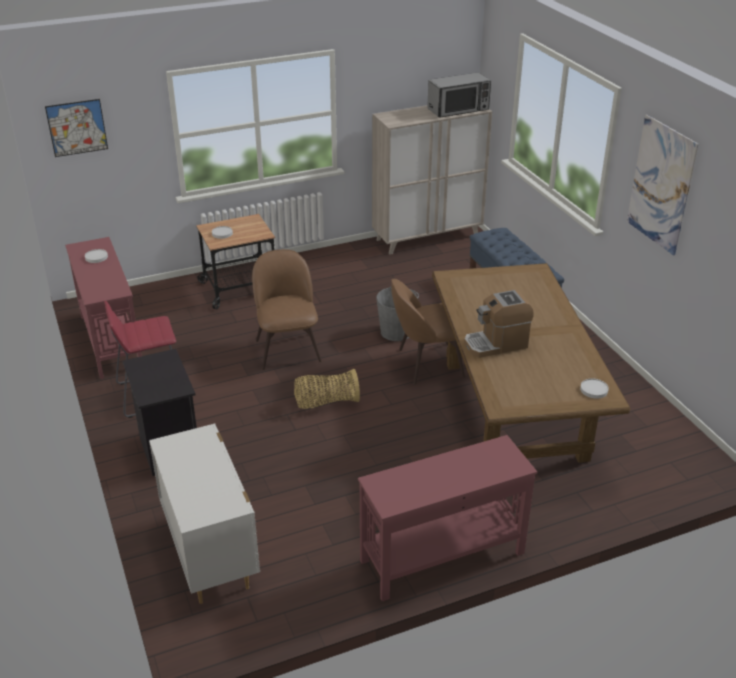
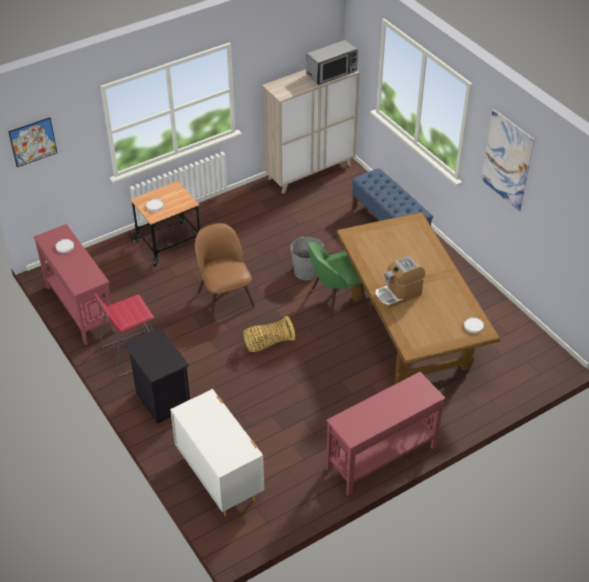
camera: 10 degrees left, 10 degrees up
(427, 363) = (337, 298): brown chair -> green chair

